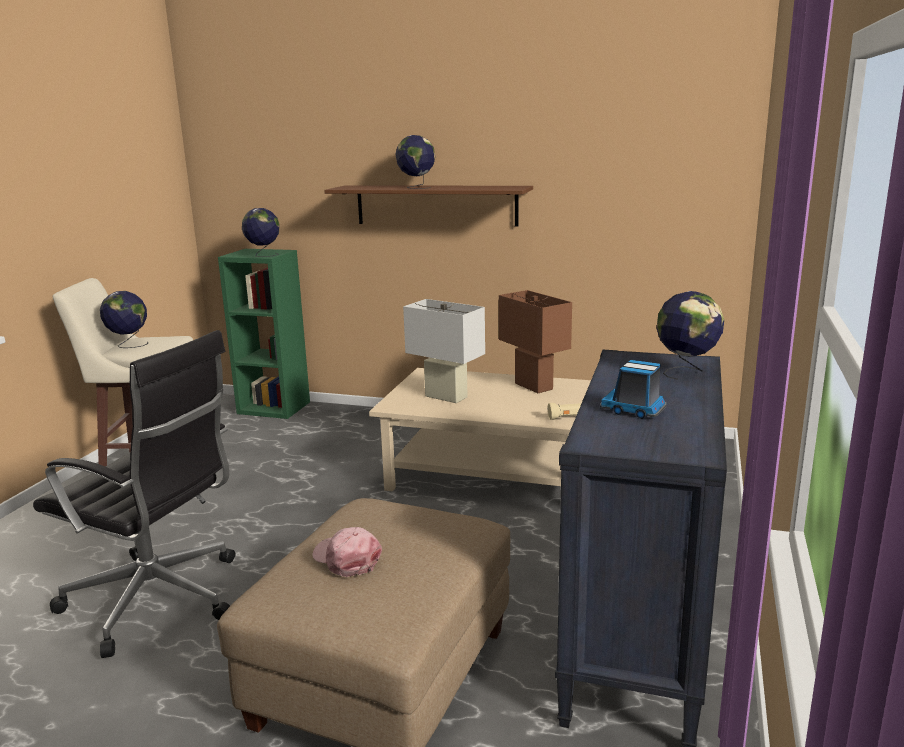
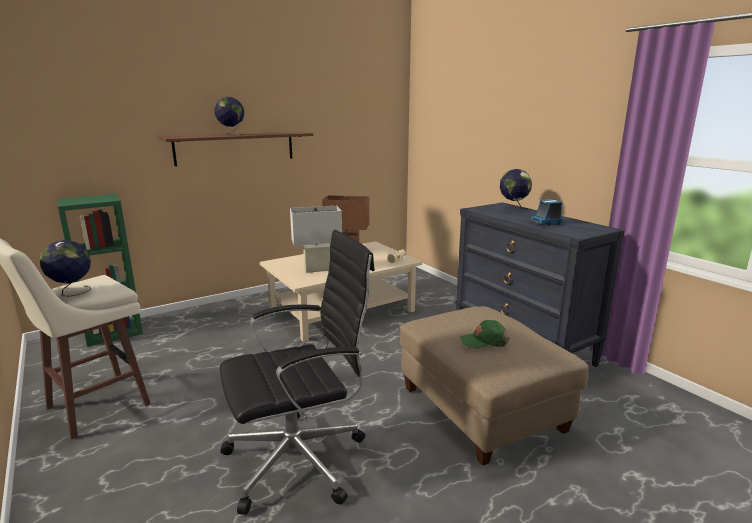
camera: 50 degrees left, 0 degrees up
(263, 255) = (102, 199): globe -> none
(347, 559) = (484, 341): pink cap -> green cap

